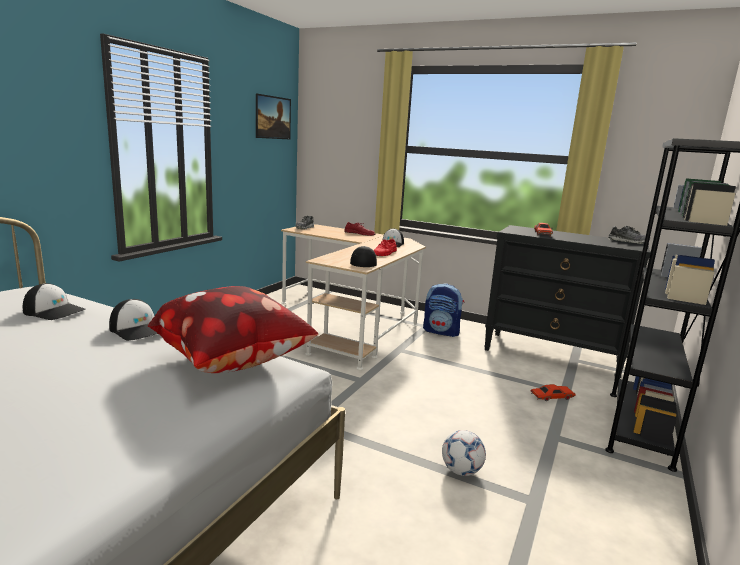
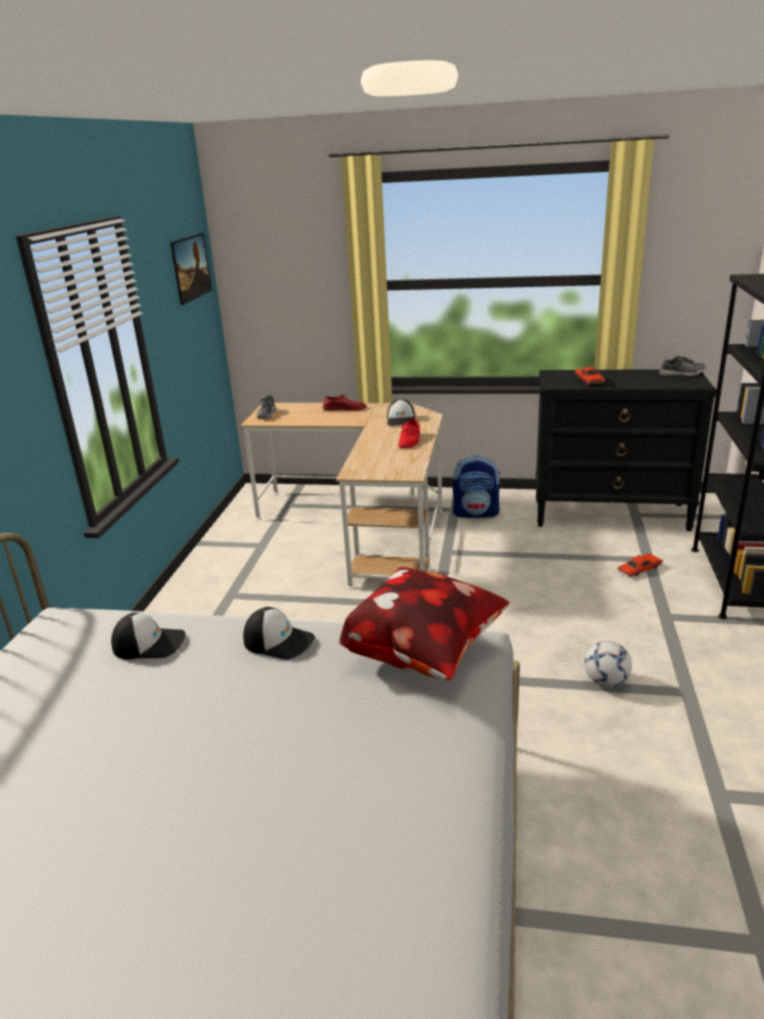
camera: 15 degrees left, 10 degrees up
(363, 262) = (402, 464): cap -> none

